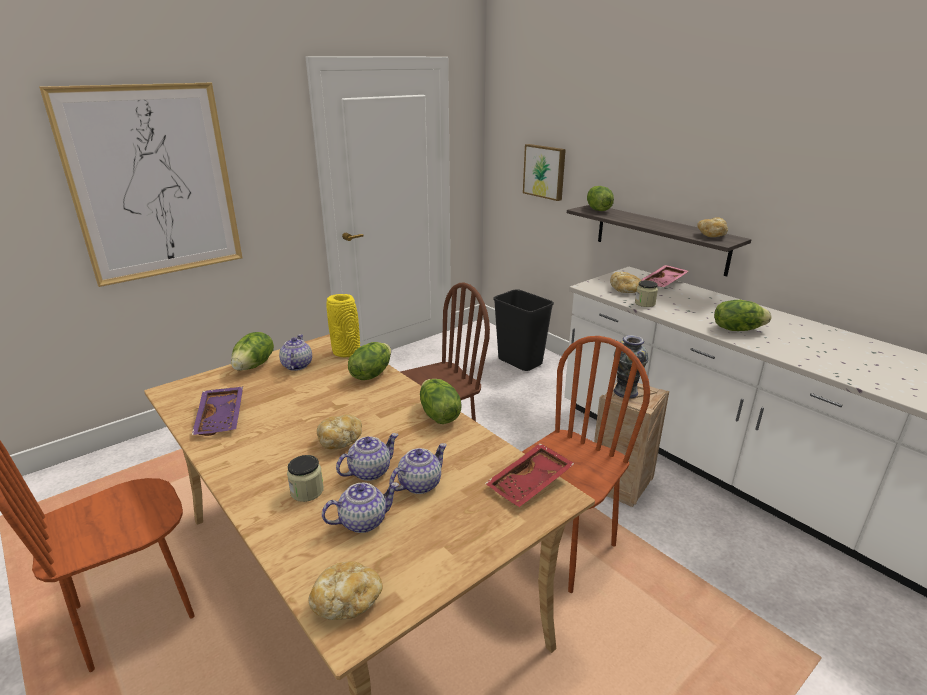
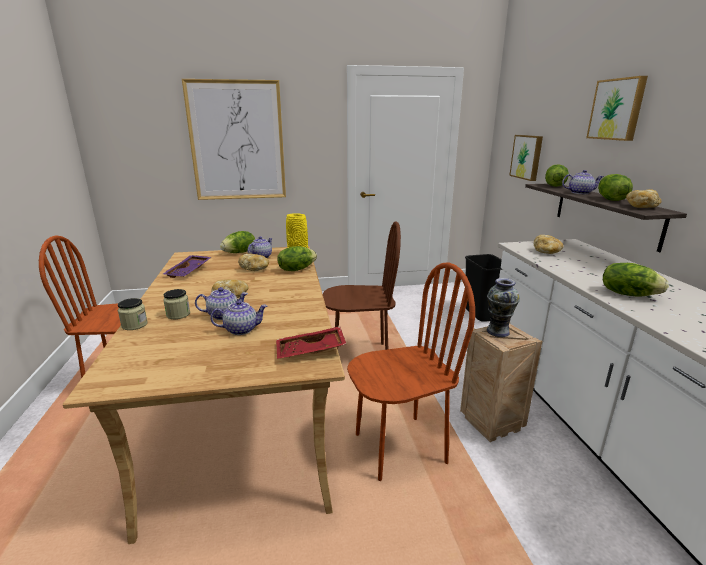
camera: 30 degrees right, 5 degrees down
(347, 601) = (118, 372): bread -> bread (255, 269)
(363, 521) = (184, 337): teapot -> teapot (580, 193)
(438, 415) = (306, 298): lettuce -> lettuce (610, 199)
(645, 303) = (553, 262): jar -> jar (134, 325)
(663, 129) = (617, 109): none -> picture
(664, 282) = (595, 253): pink tray -> none

